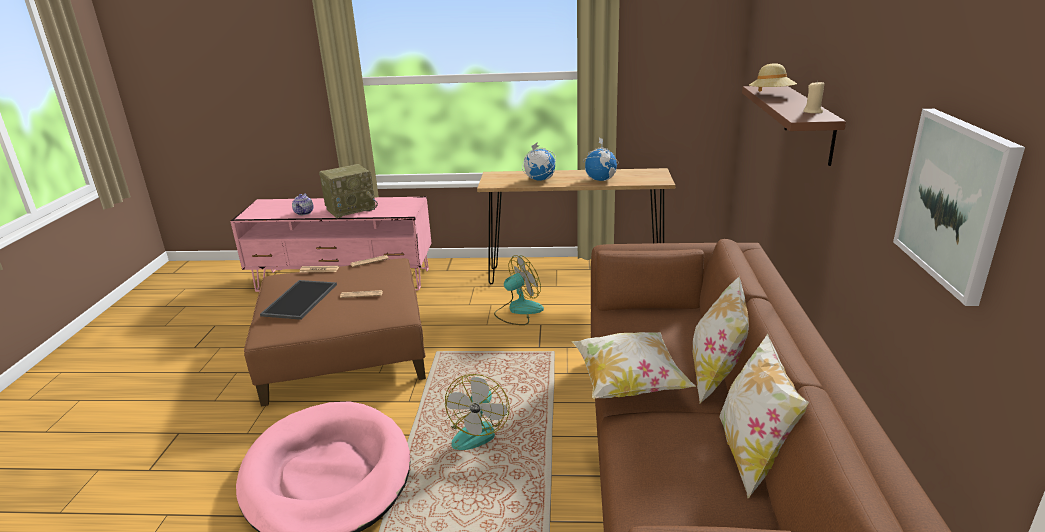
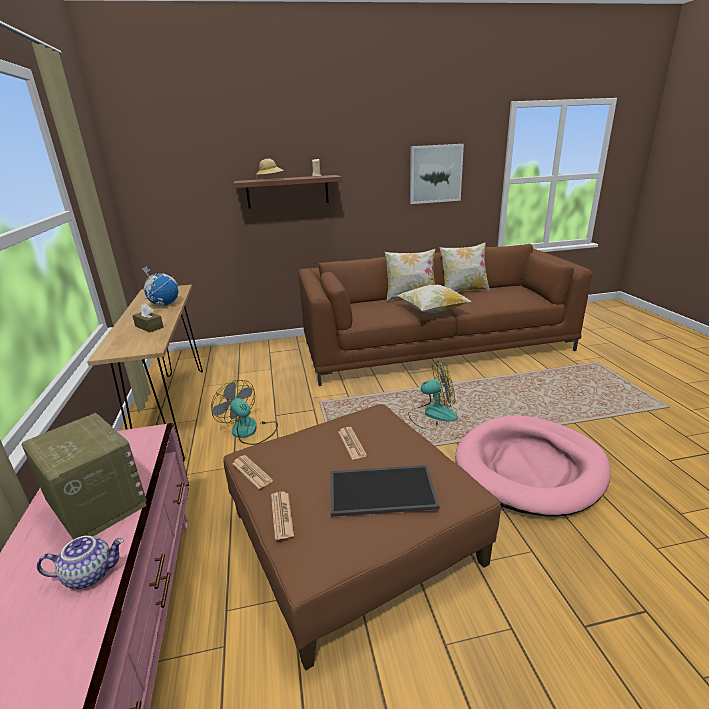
camera: 105 degrees left, 0 degrees up
(539, 180) = (149, 327): globe -> brown tissue box

